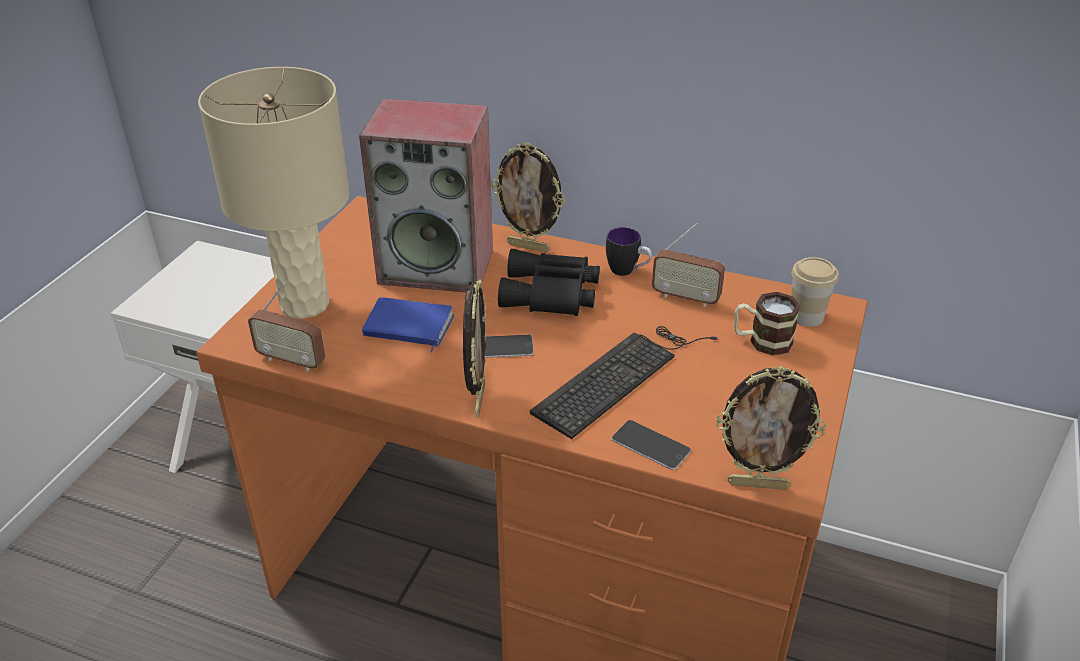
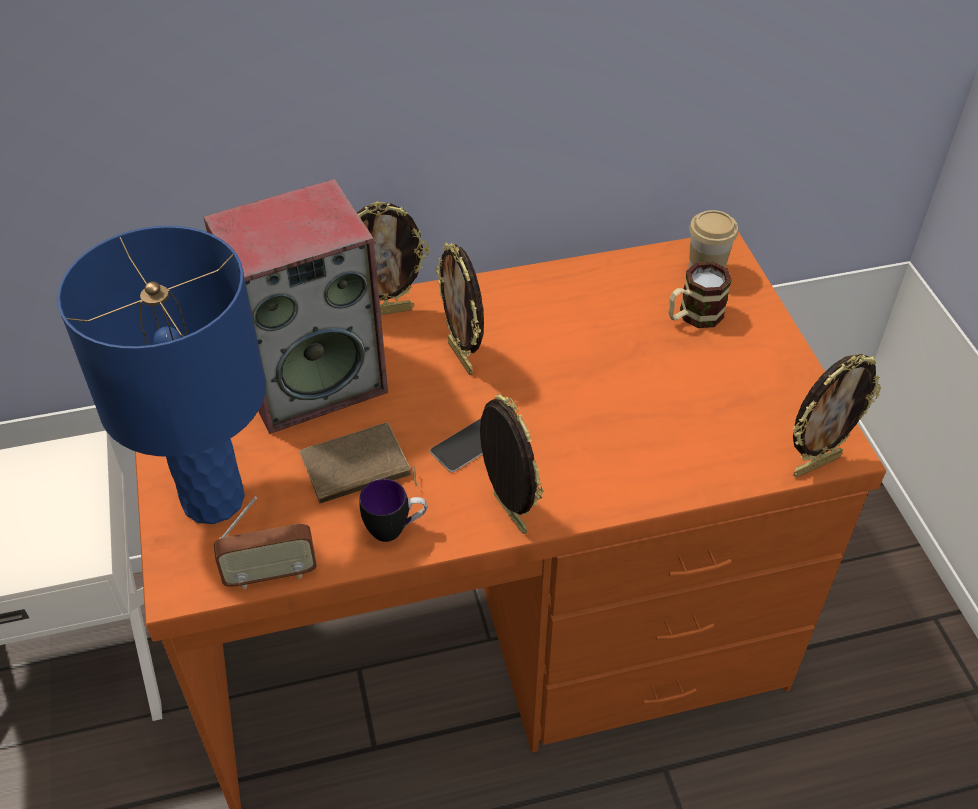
camera: 35 degrees left, 10 degrees up
(304, 305) = (214, 500): beige table lamp -> blue table lamp
(407, 328) = (356, 470): blue book -> brown book
(551, 294) = (462, 357): black binoculars -> picture frame
(620, 375) = (609, 416): keyboard -> none
(627, 272) = (510, 296): mug -> mug (395, 529)
(650, 445) = (700, 475): phone -> none
(685, 298) = (588, 300): radio -> none

